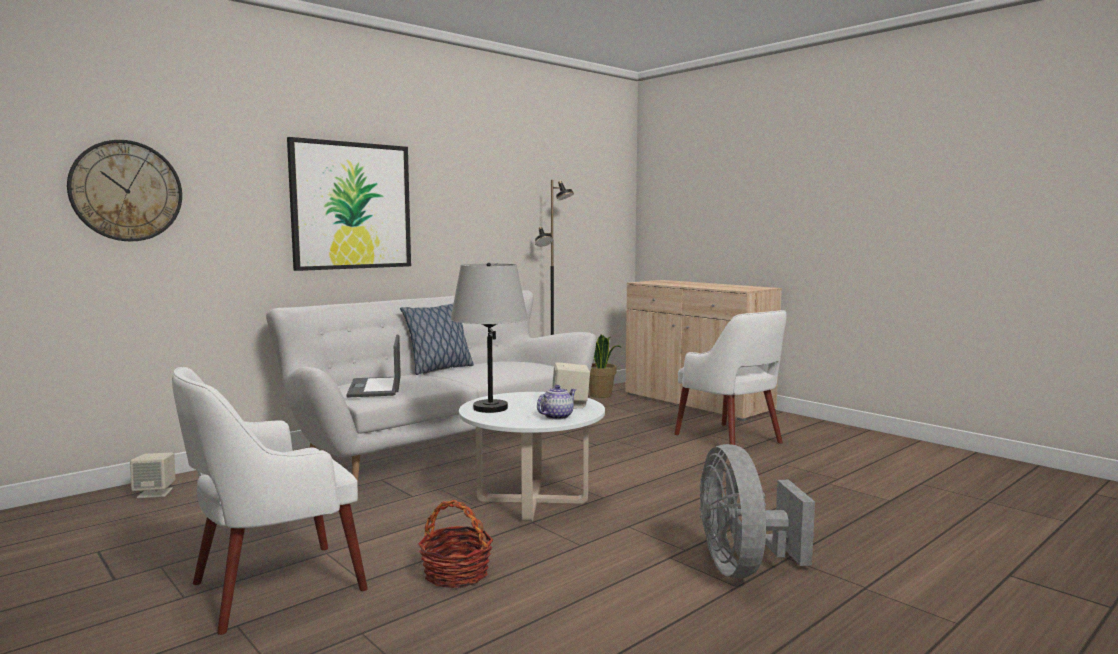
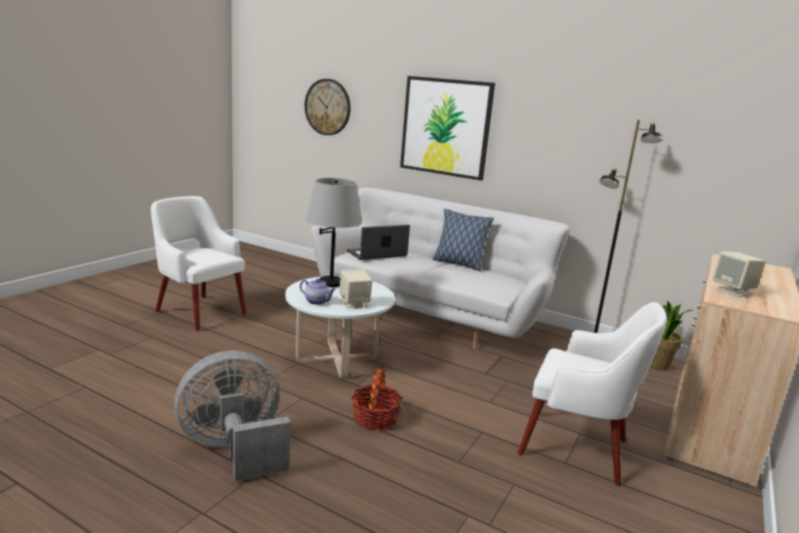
camera: 70 degrees right, 10 degrees up
(155, 493) = (304, 268): beige speaker -> beige speaker (733, 291)
(456, 573) = (217, 349): basket -> basket (375, 418)
(729, 439) = (576, 447): white armchair -> white armchair turned 105 degrees counterclockwise

